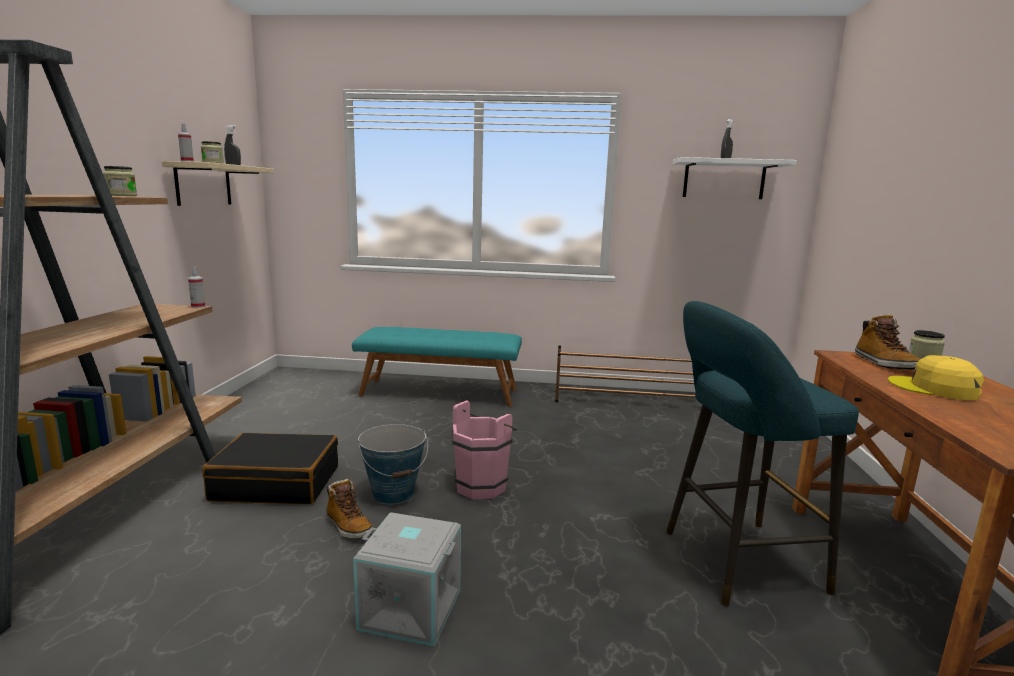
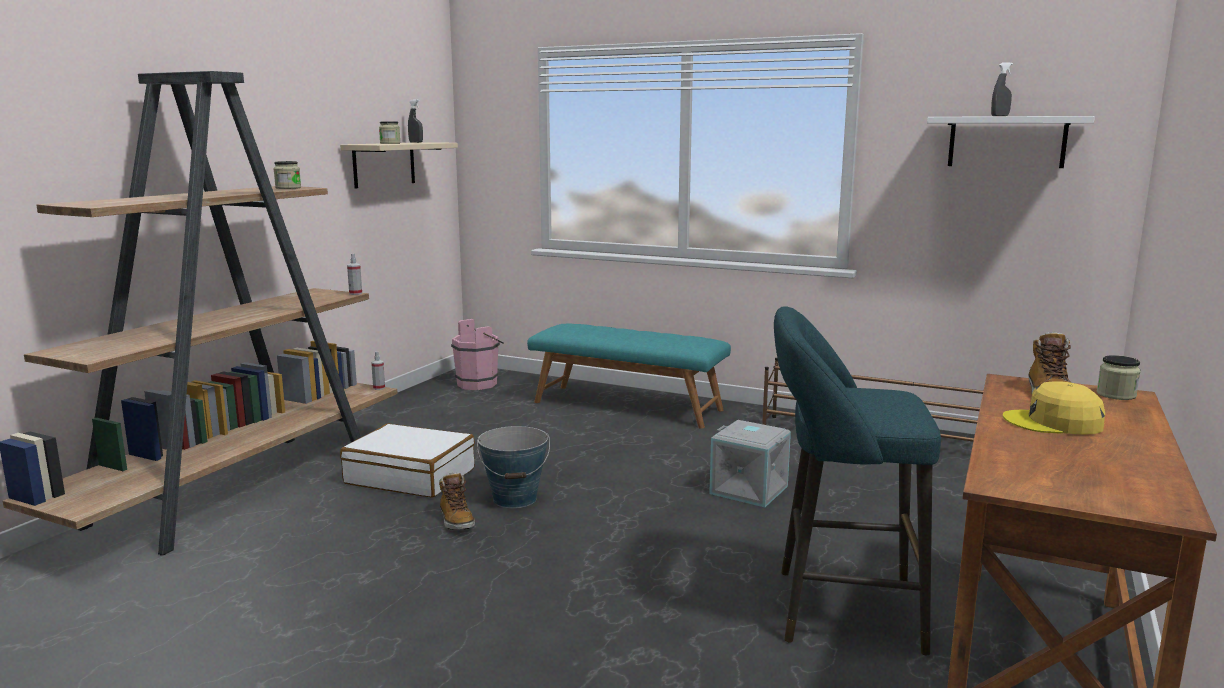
camera: 20 degrees right, 0 degrees up
(187, 161) = (363, 144): spray bottle -> spray bottle (379, 388)
(277, 483) = (411, 476): black suitcase -> white suitcase
(412, 608) = (476, 590): grey storage box -> grey storage box (750, 489)
(483, 485) = (612, 503): pink bucket -> pink bucket (480, 384)
(934, 388) = (1053, 422): yellow cap -> yellow cap turned 45 degrees counterclockwise

